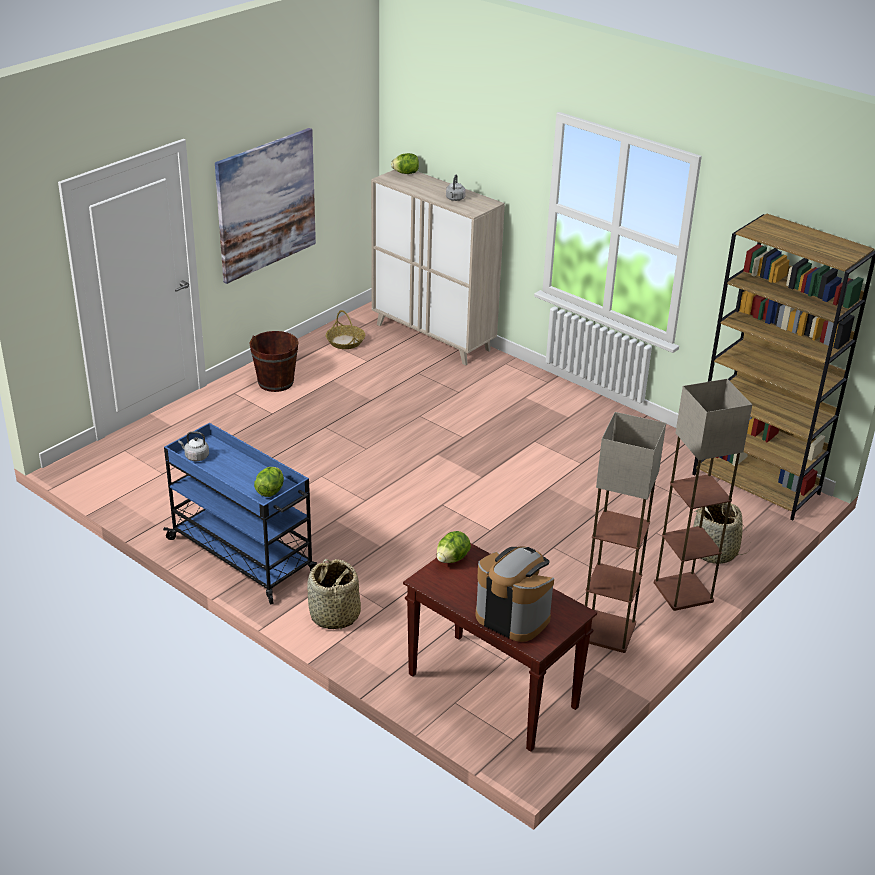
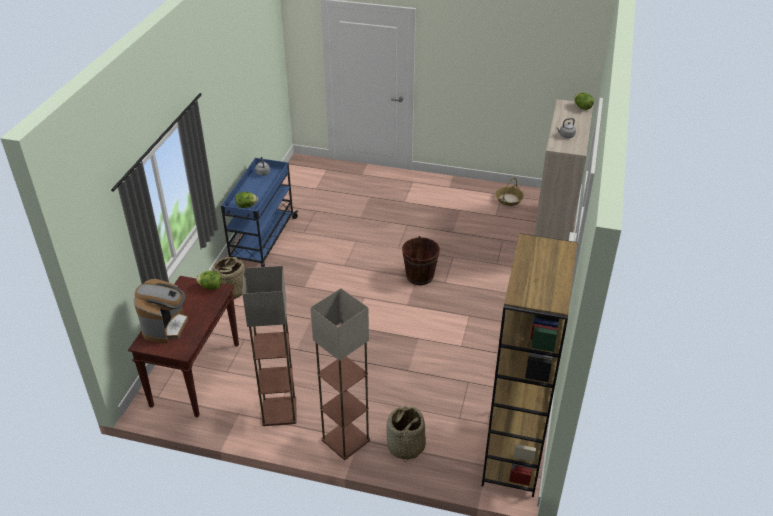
camera: 65 degrees right, 5 degrees up
(266, 204) = (478, 79): picture -> none
(275, 382) = (437, 191): brown bucket -> brown bucket (420, 276)

